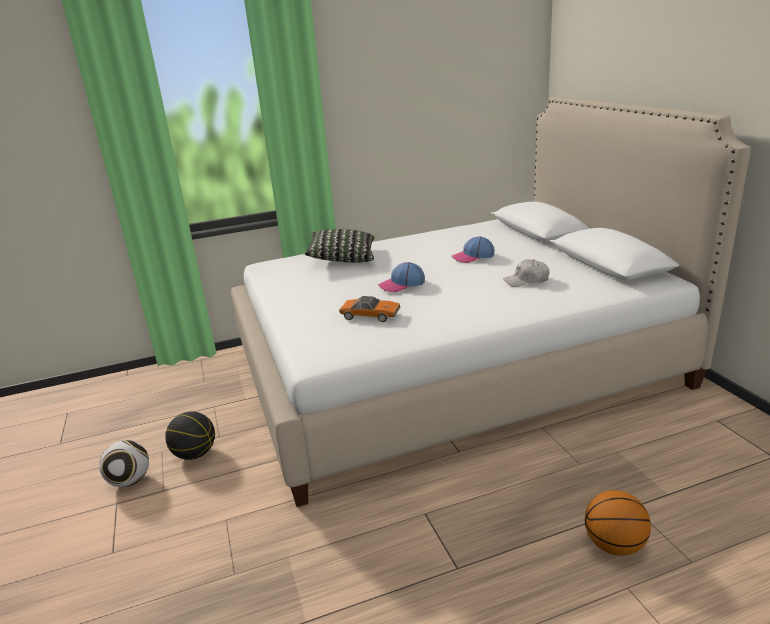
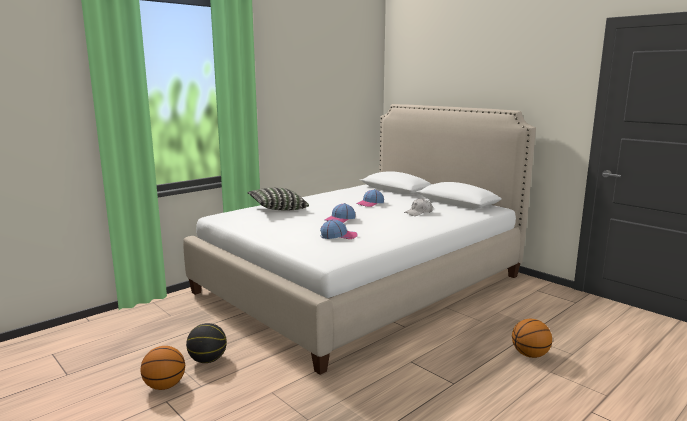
camera: 25 degrees left, 10 degrees down
(130, 481) = (164, 386): football -> basketball
(370, 315) = (338, 235): toy car -> cap

